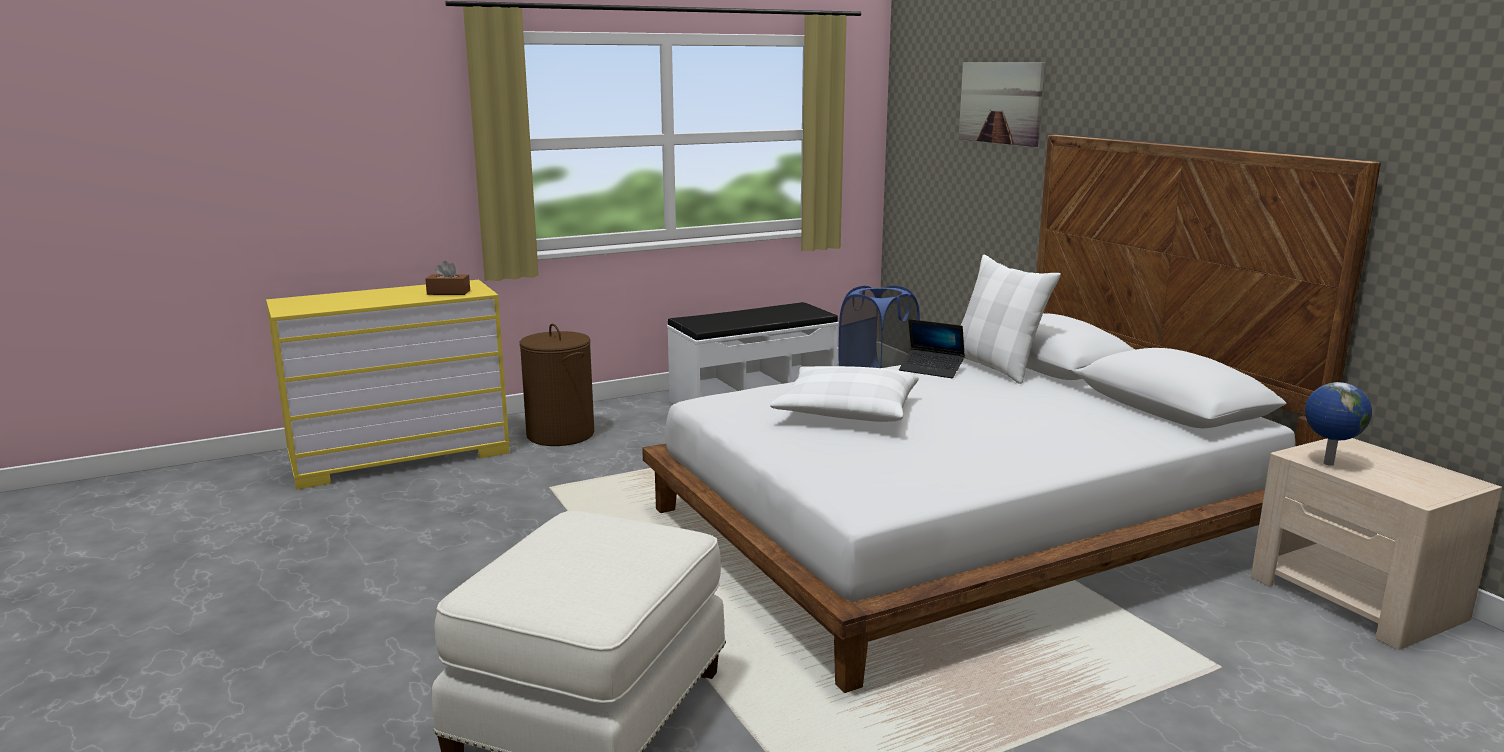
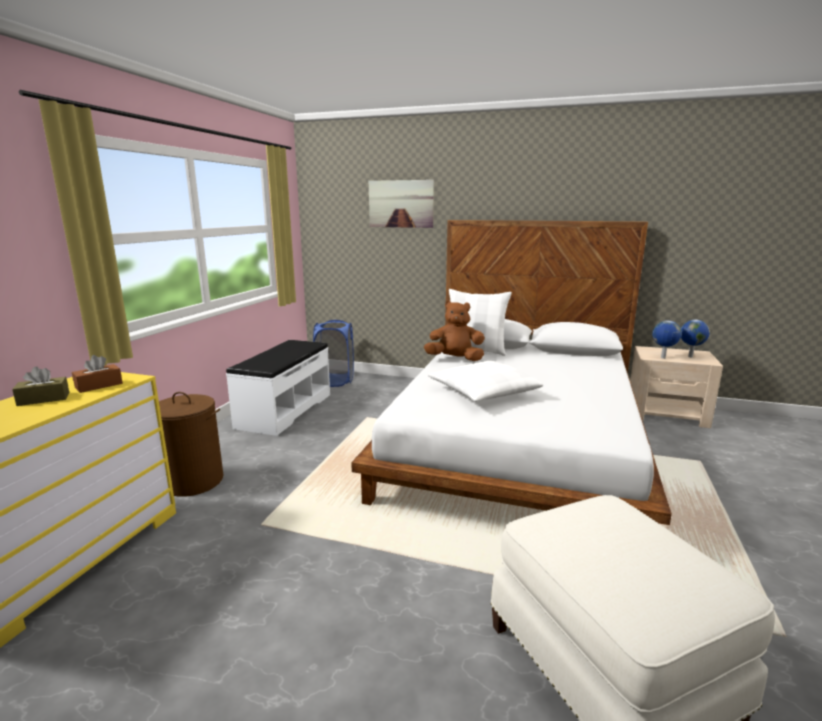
camera: 45 degrees left, 0 degrees up
(400, 293) = (43, 399): none -> brown tissue box
(931, 370) = (455, 359): laptop -> brown plush toy
(1404, 478) = (689, 356): none -> globe

